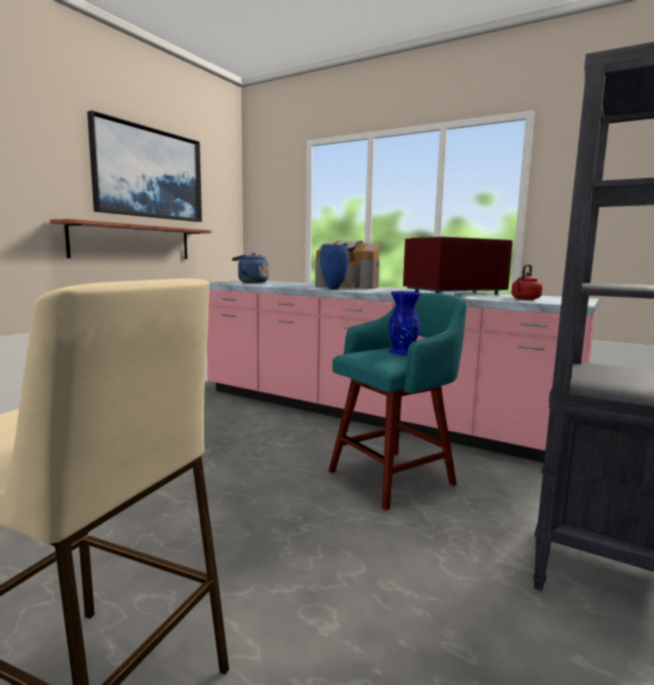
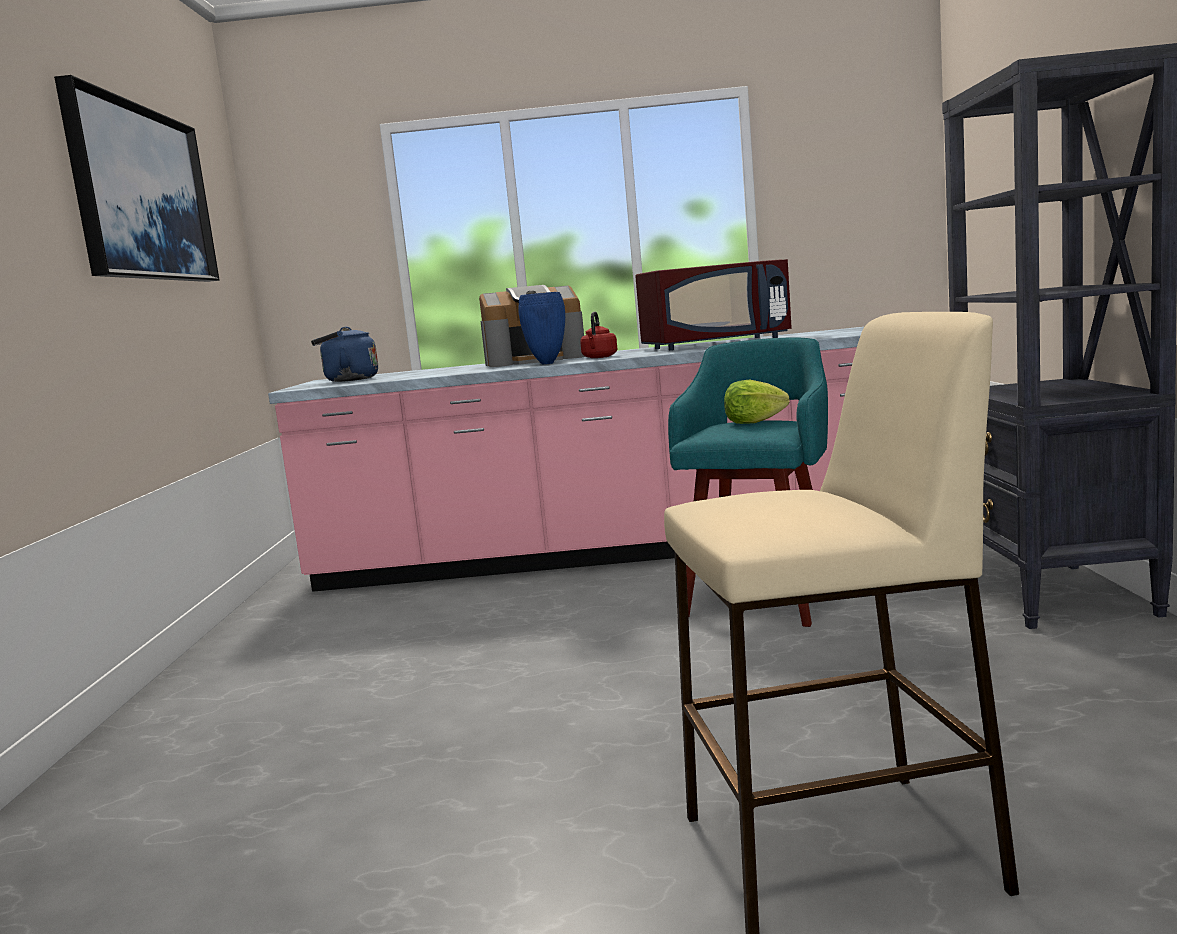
camera: 30 degrees left, 0 degrees up
(133, 242) = (144, 331): shelf -> none
(403, 351) = (754, 422): blue vase -> lettuce
(455, 293) = (716, 344): red microwave -> red microwave turned 135 degrees counterclockwise
(525, 299) = (823, 335): red kettle -> red kettle (599, 357)

